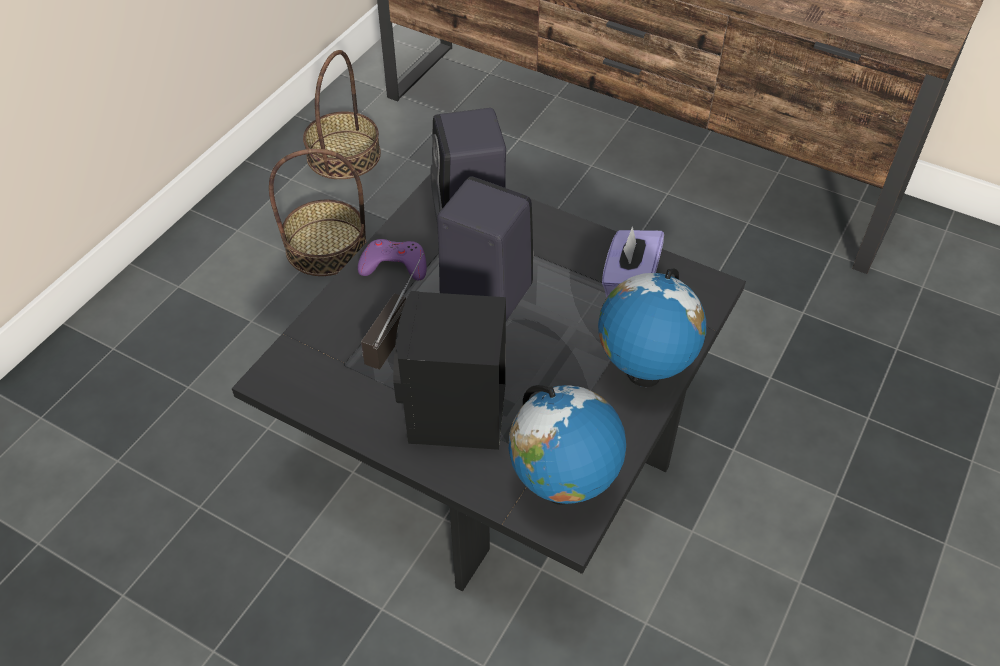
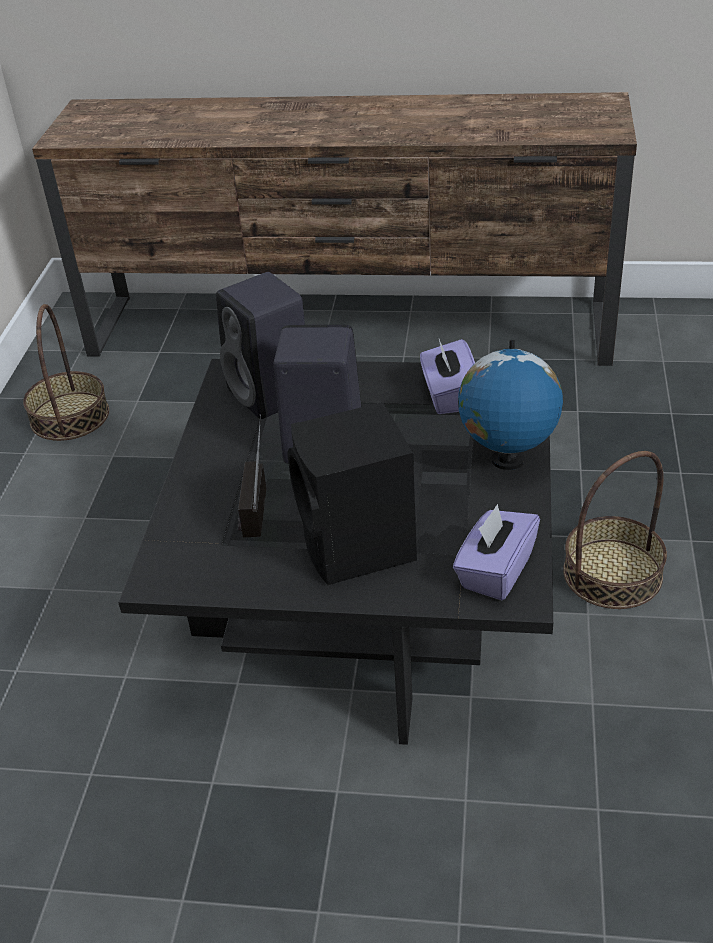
camera: 20 degrees left, 10 degrees down
(326, 247) = (96, 499): basket -> basket (612, 573)
(394, 265) = (219, 450): purple game controller -> none
(562, 490) = (495, 571): globe -> purple tissue box

